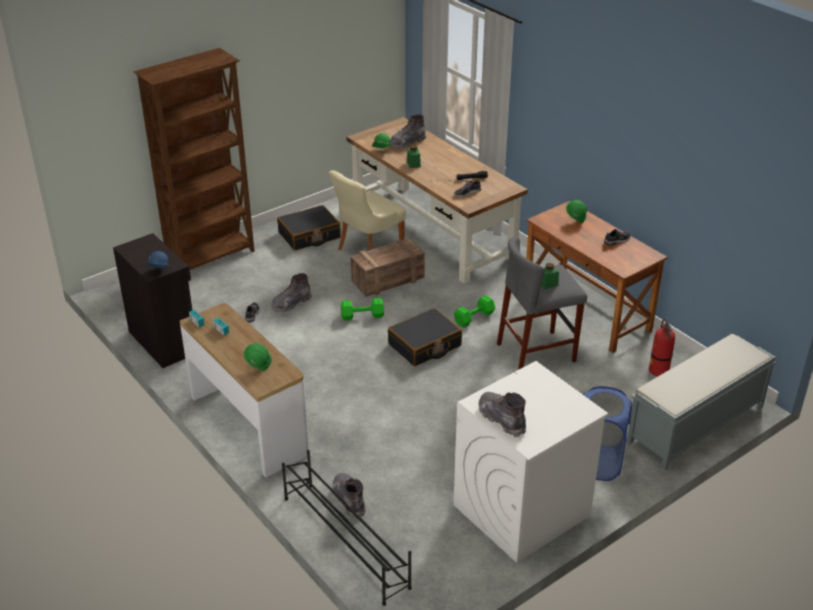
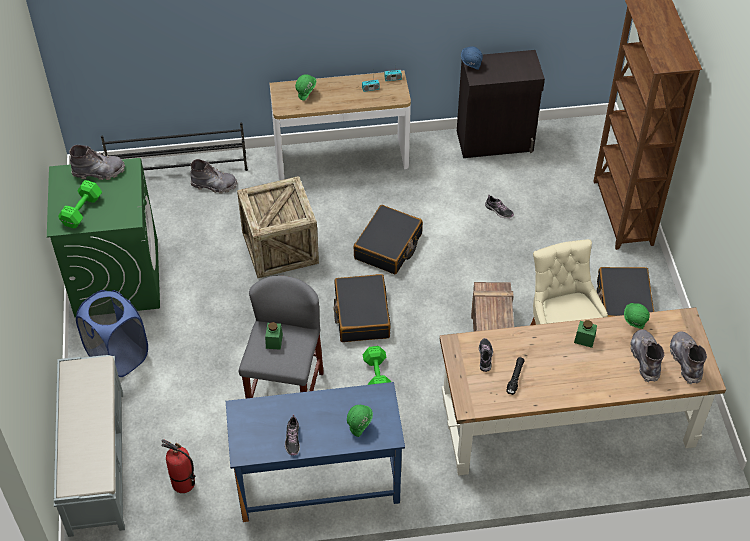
camera: 120 degrees right, 15 degrees up
(291, 303) = (498, 244): grey boot -> grey boot (685, 361)
(340, 357) = (388, 246): none -> black suitcase
(363, 316) = (441, 289): green dumbbell -> green dumbbell (81, 211)
(393, 419) = (280, 247): none -> crate
(521, 511) = (116, 277): white washing machine -> green washing machine
(586, 311) = (318, 482): brown desk -> blue desk

